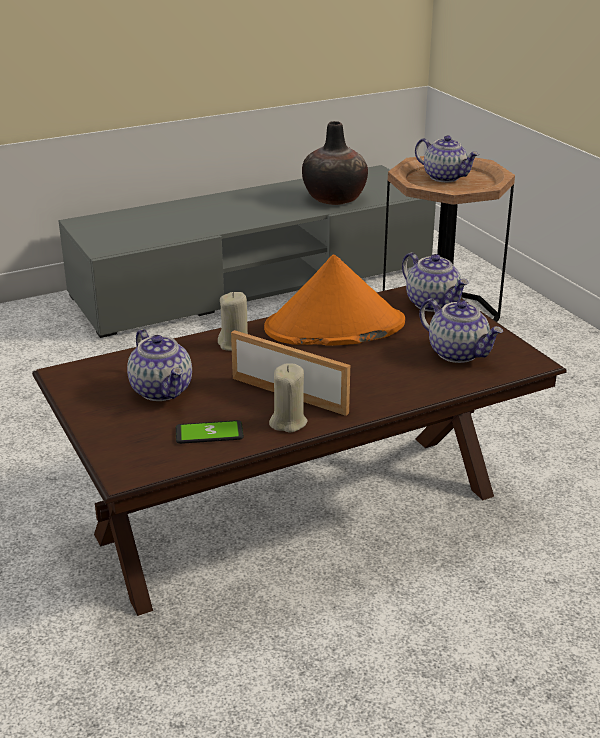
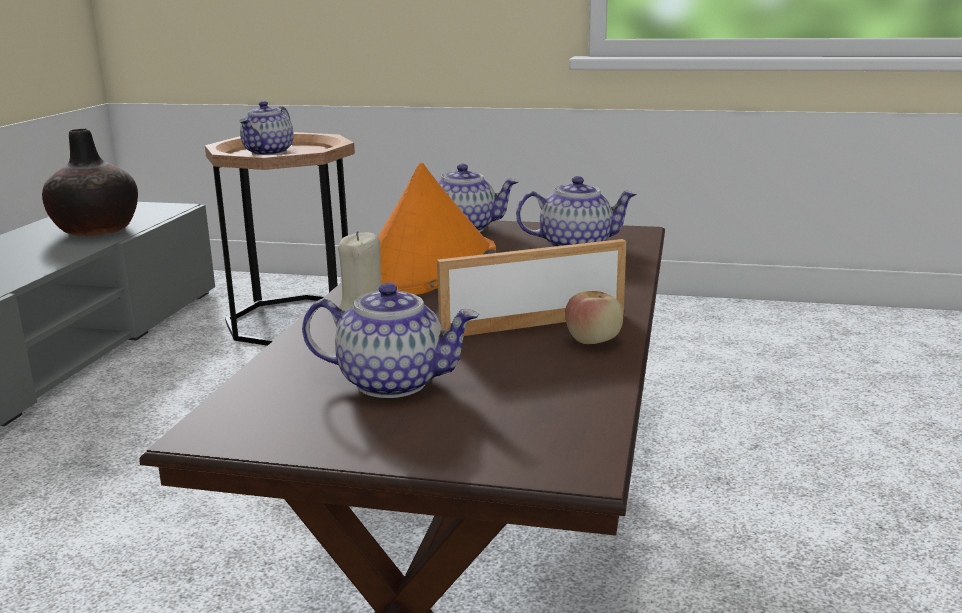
camera: 50 degrees left, 10 degrees down
(209, 433) = (553, 386): phone -> none
(288, 422) = (594, 341): beige candle -> apple
(445, 177) = (269, 152): teapot -> teapot turned 120 degrees clockwise

